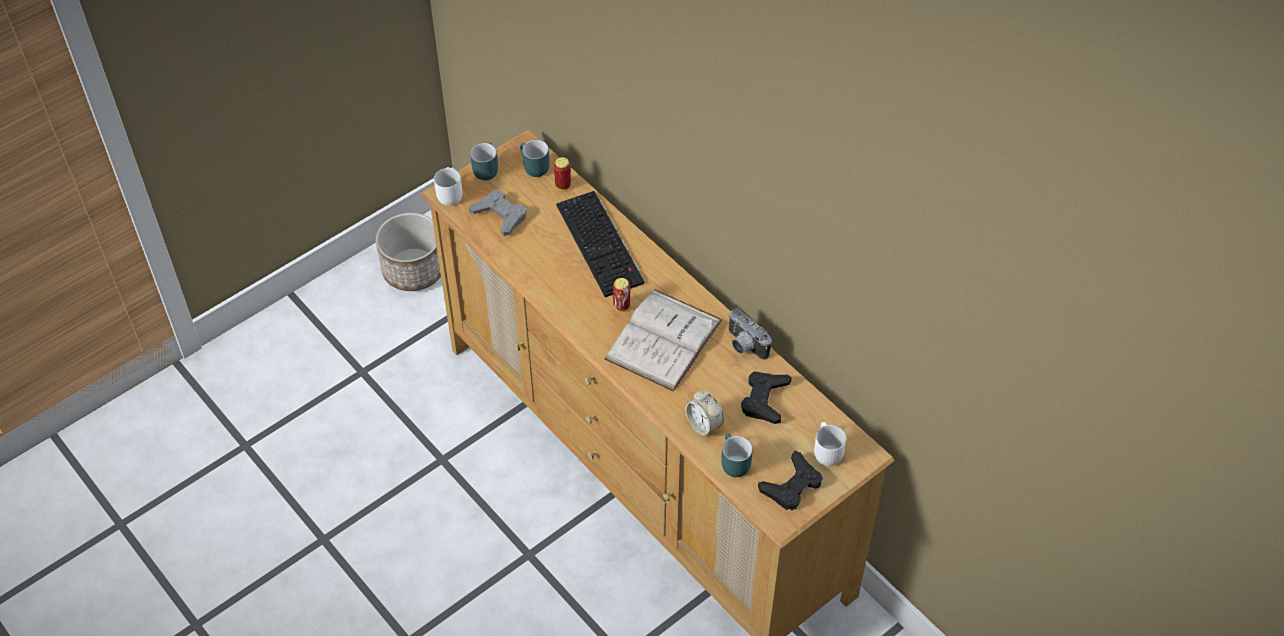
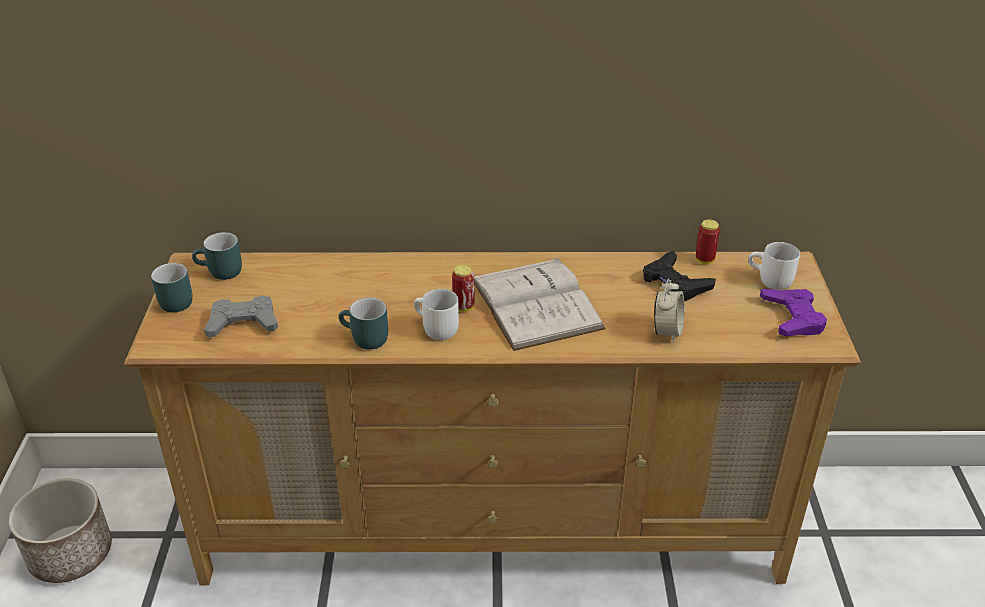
camera: 50 degrees left, 15 degrees down
(448, 194) = (160, 342): white mug -> white mug (434, 330)
(563, 186) = (271, 267): can -> can (704, 260)
(602, 244) = (374, 281): keyboard -> none
(703, 425) = (667, 331): alarm clock -> alarm clock turned 75 degrees counterclockwise
(732, 463) = (731, 338): turquoise mug -> turquoise mug (364, 340)
(744, 346) = (600, 264): camera -> none
(792, 486) = (792, 317): black game controller -> purple game controller

